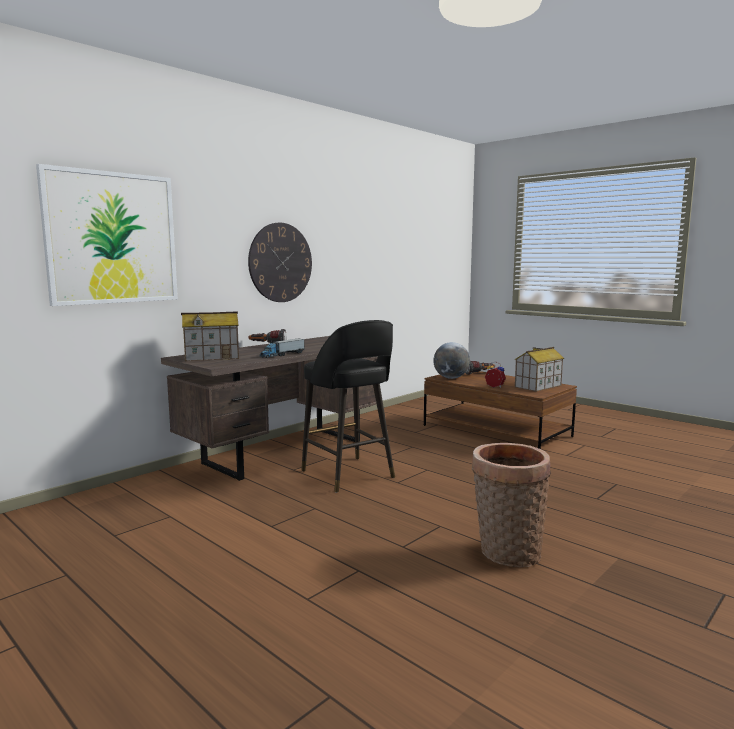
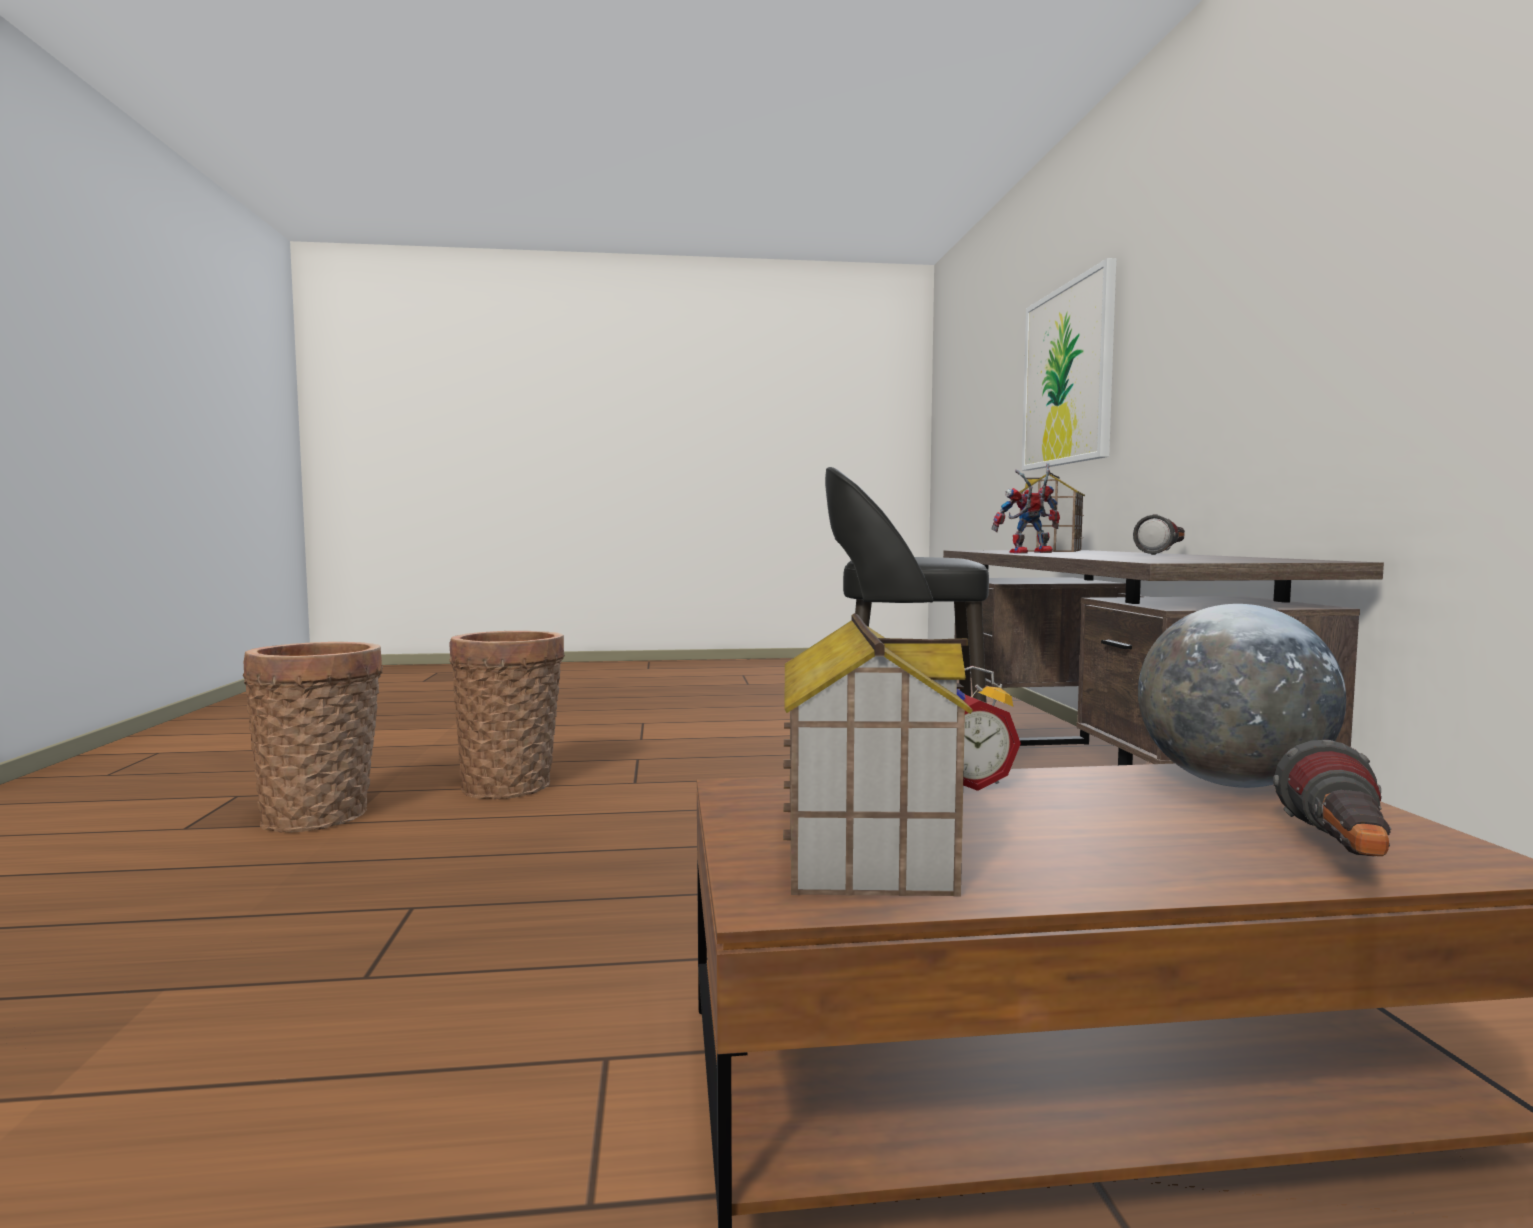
camera: 130 degrees right, 5 degrees down
(280, 262) = (1265, 350): wall clock -> none
(282, 355) = (1028, 553): toy truck -> toy robot
(633, 571) = (322, 815): none -> basket

